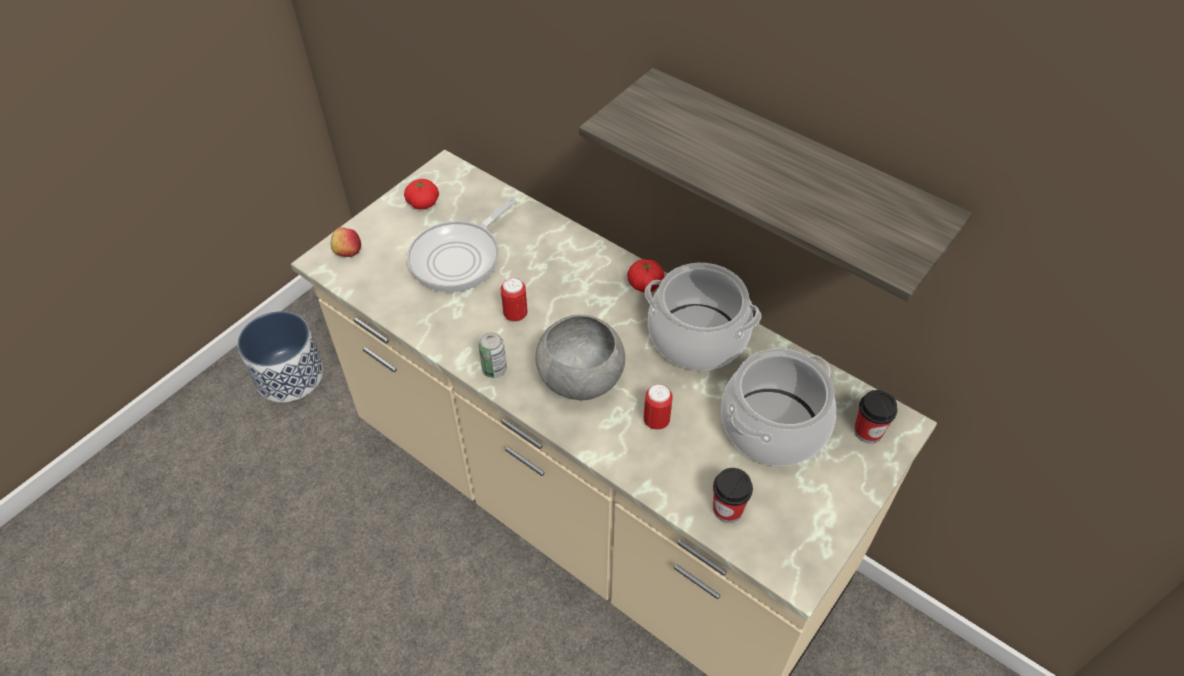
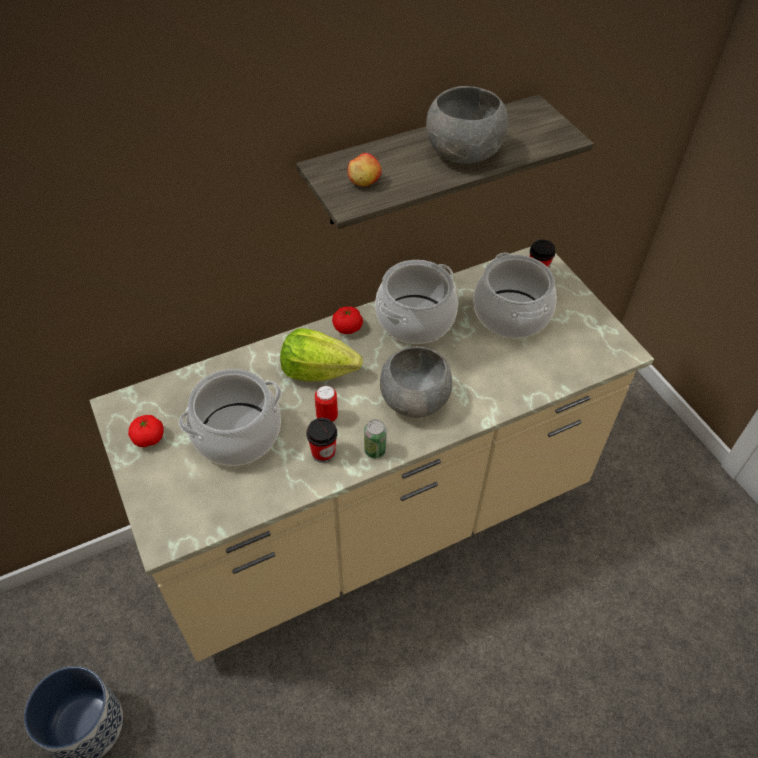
camera: 65 degrees left, 0 degrees up
(348, 251) = (166, 516): apple -> apple (364, 182)
(459, 258) = (237, 433): frying pan -> cooking pot
(570, 284) = (318, 371): none -> lettuce
(656, 421) = (476, 372): can -> none
(727, 509) = (564, 364): cup -> cup (323, 453)
(779, 180) = (464, 152): none -> grey bowl

